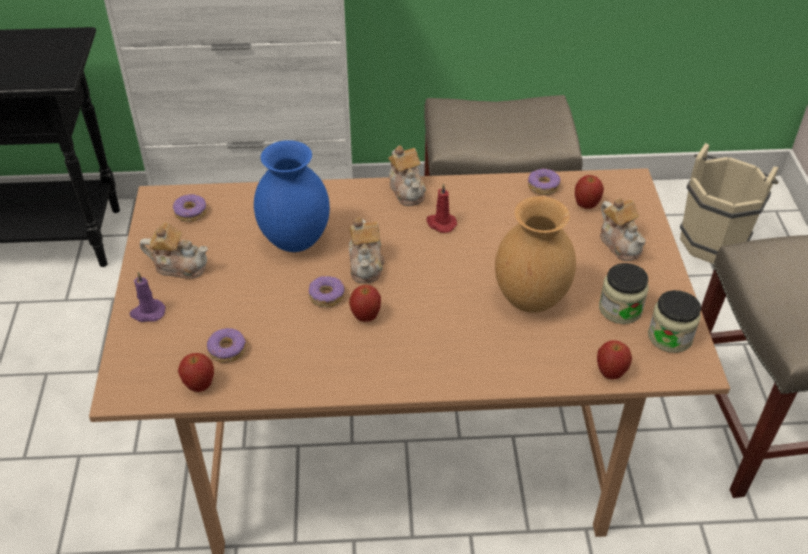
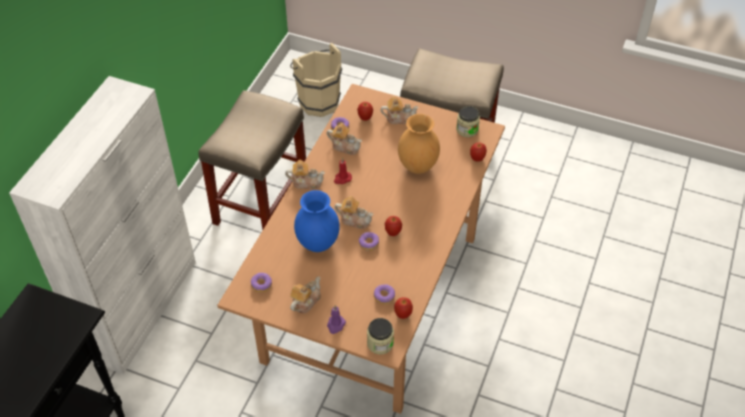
camera: 65 degrees left, 5 degrees up
(509, 204) = (345, 146): none -> teapot
(620, 309) = (441, 138): jar -> jar (380, 343)

